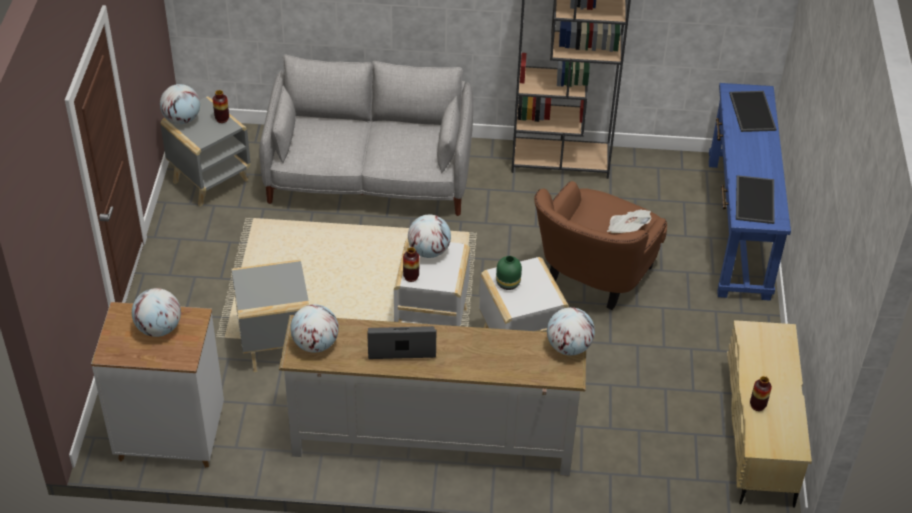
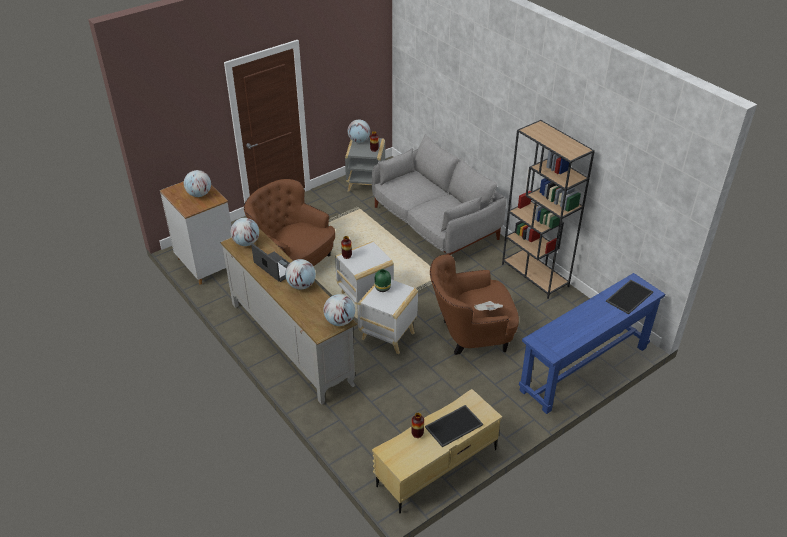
camera: 50 degrees right, 5 degrees down
(275, 343) = (293, 259): grey side table -> brown armchair
(429, 251) = (371, 252): globe -> globe (301, 285)
(753, 199) = (557, 335): tray -> tray (454, 425)

